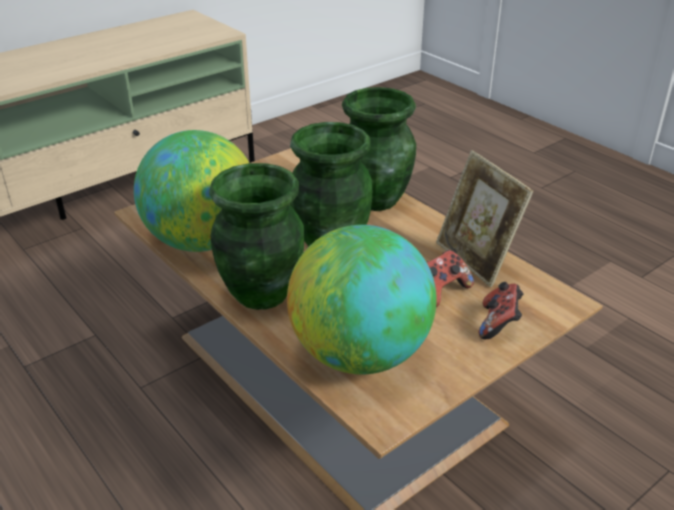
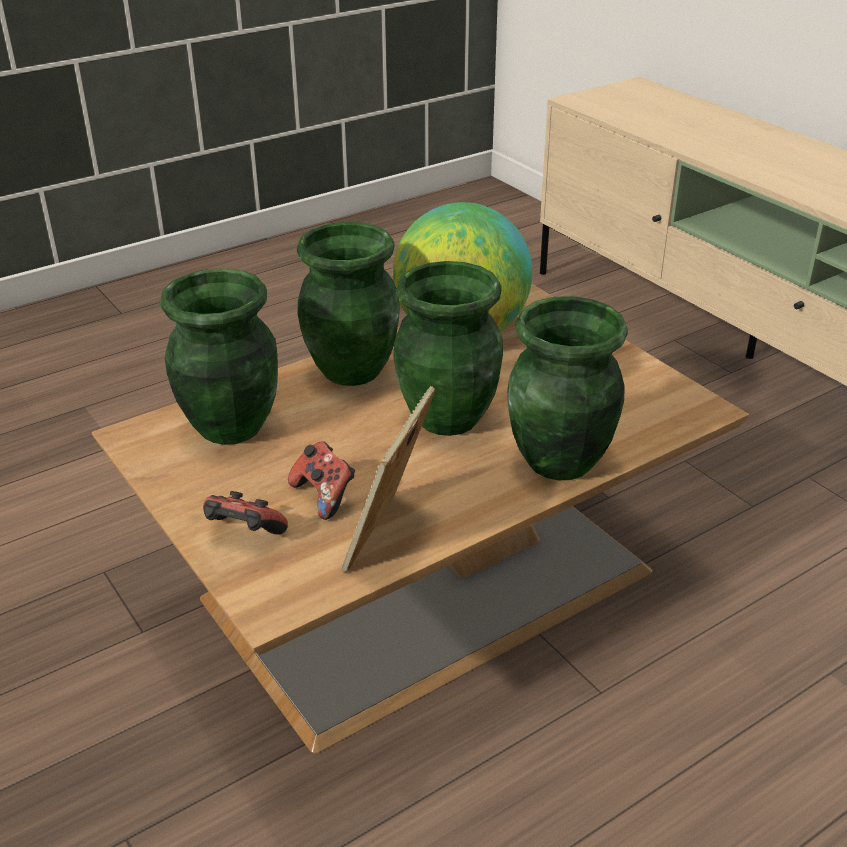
camera: 95 degrees right, 0 degrees up
(360, 354) = (229, 427): globe -> green vase
(476, 260) = (389, 537): picture frame -> picture frame turned 45 degrees counterclockwise

